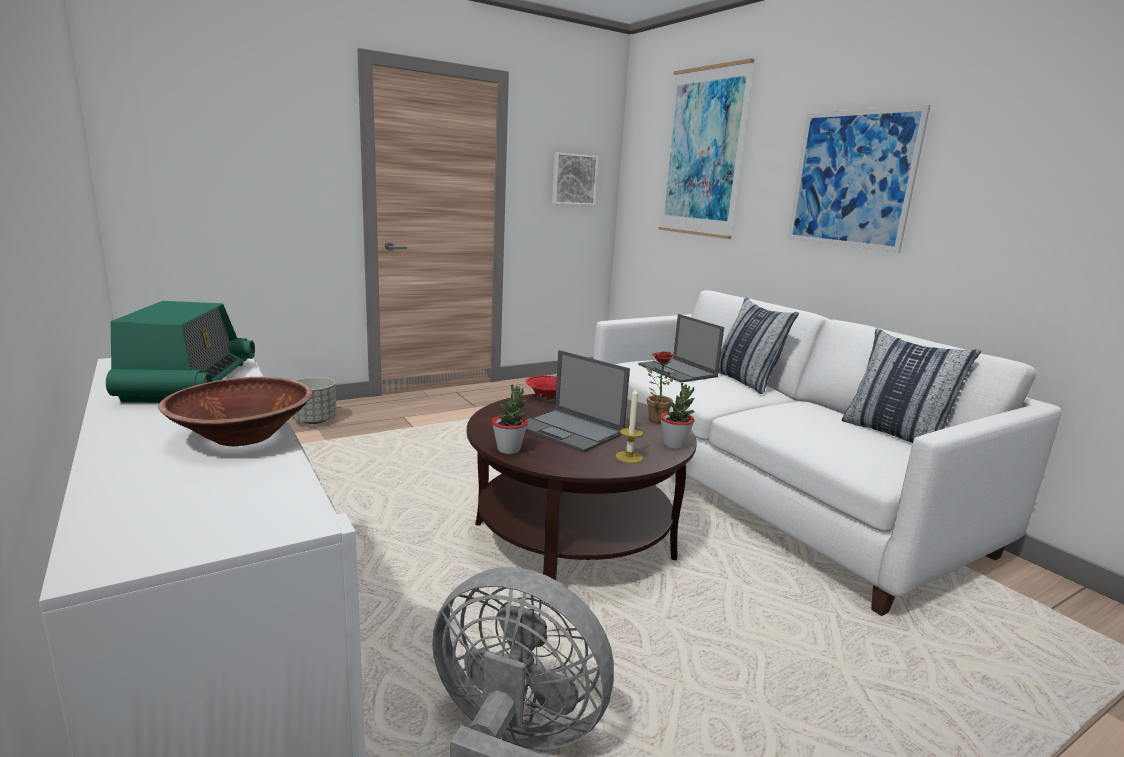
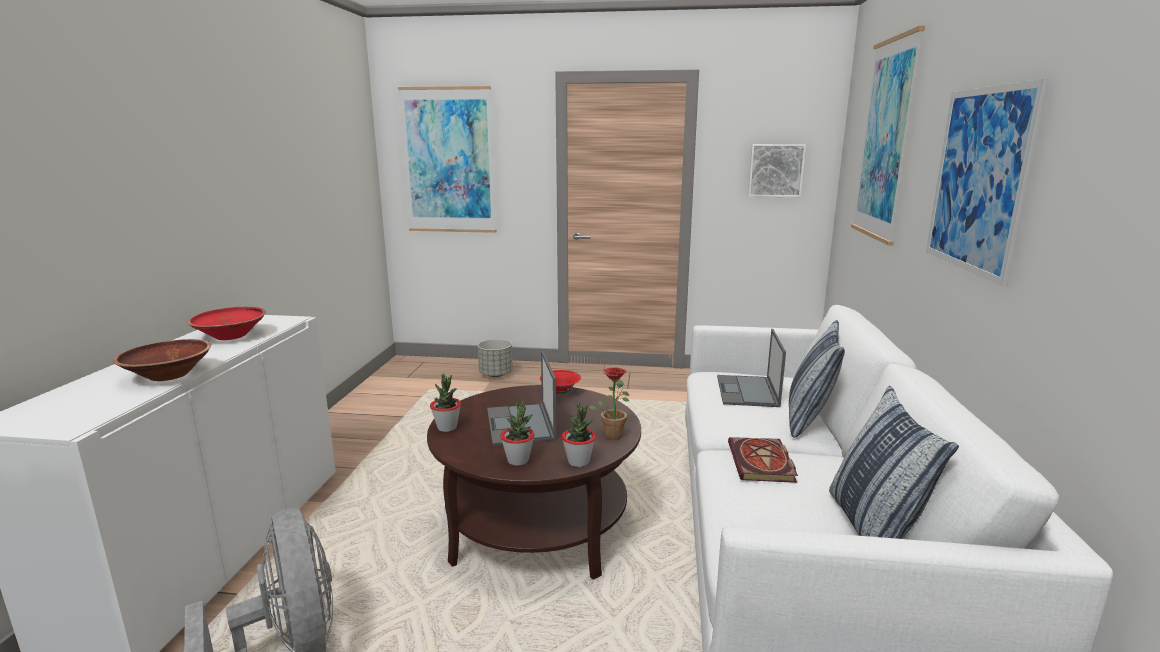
camera: 40 degrees right, 0 degrees up
(189, 382) = (231, 336): radio -> red bowl
(213, 147) = (449, 161): none -> picture
(629, 457) = (518, 460): candle -> potted plant
(780, 414) = (763, 464): none -> book

